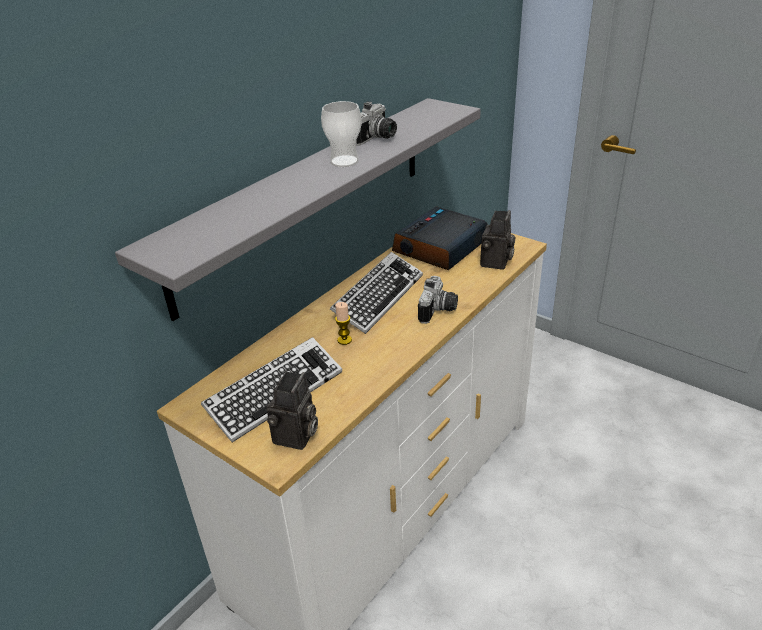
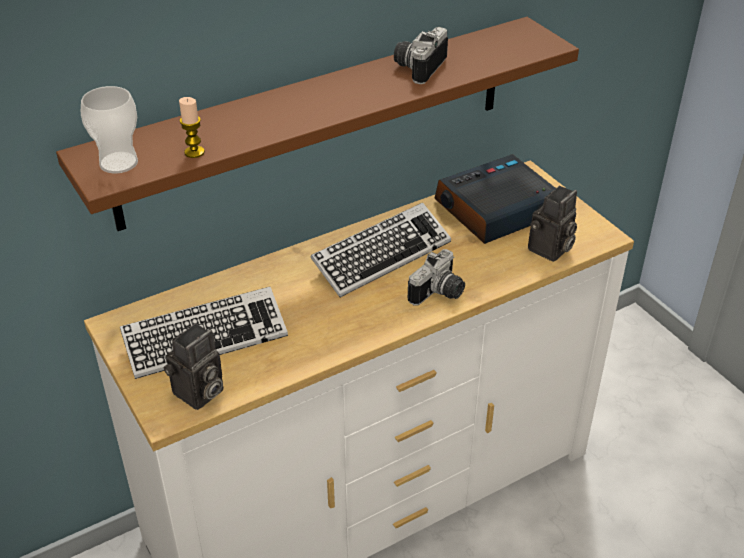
camera: 20 degrees right, 5 degrees up
(307, 198) = (317, 121): grey shelf -> brown shelf
(344, 161) = (356, 92): cup -> cup (118, 163)
(344, 340) = (312, 298): candle -> candle (194, 152)
(377, 138) = (417, 67): camera -> camera turned 150 degrees clockwise

